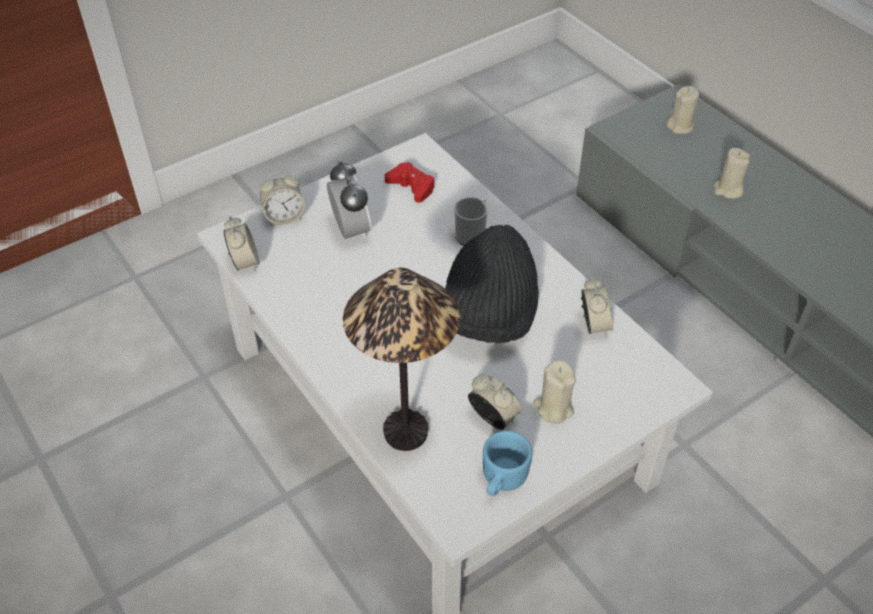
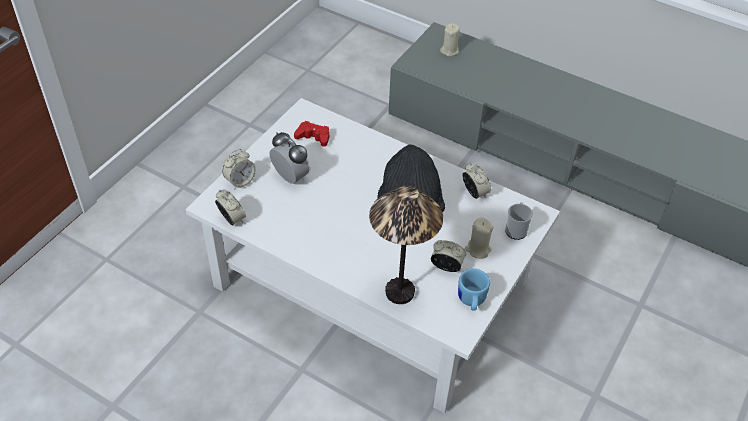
camera: 25 degrees left, 0 degrees up
(472, 234) = (370, 157): mug -> mug (516, 229)
(728, 190) = (498, 85): beige candle -> none

